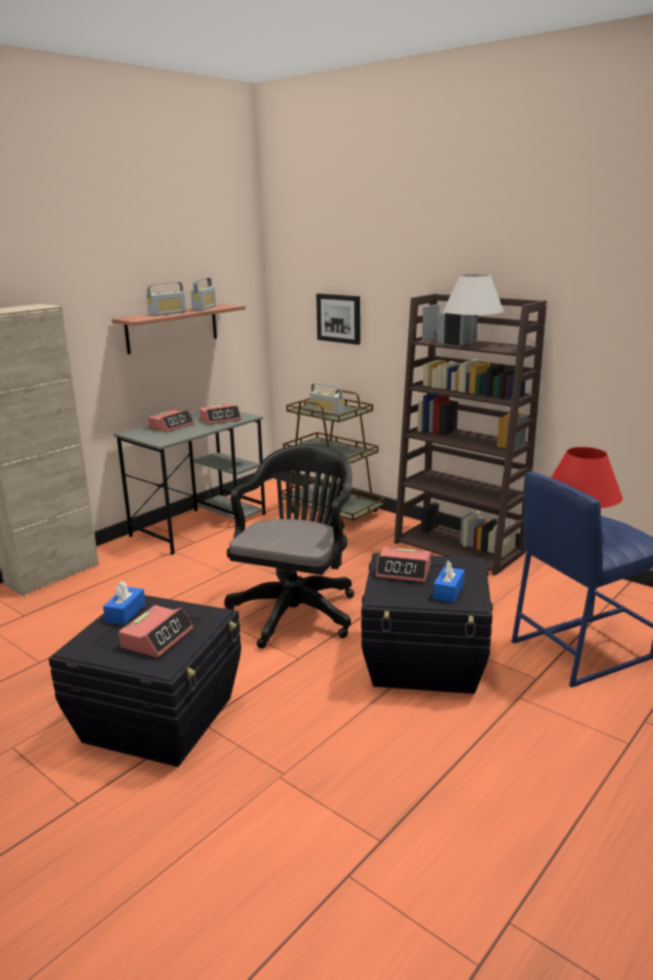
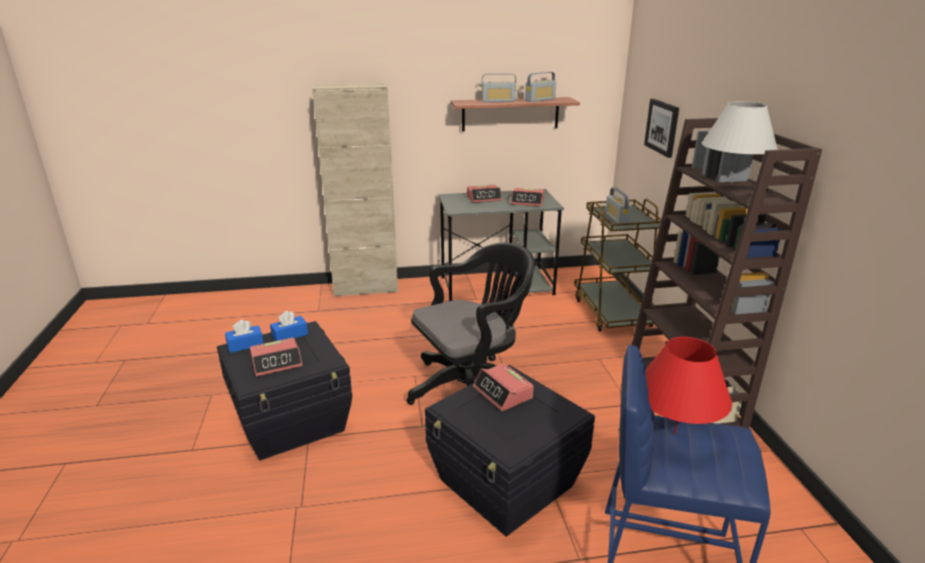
camera: 40 degrees right, 5 degrees up
(448, 591) = (508, 430): blue tissue box -> blue tissue box (245, 345)

